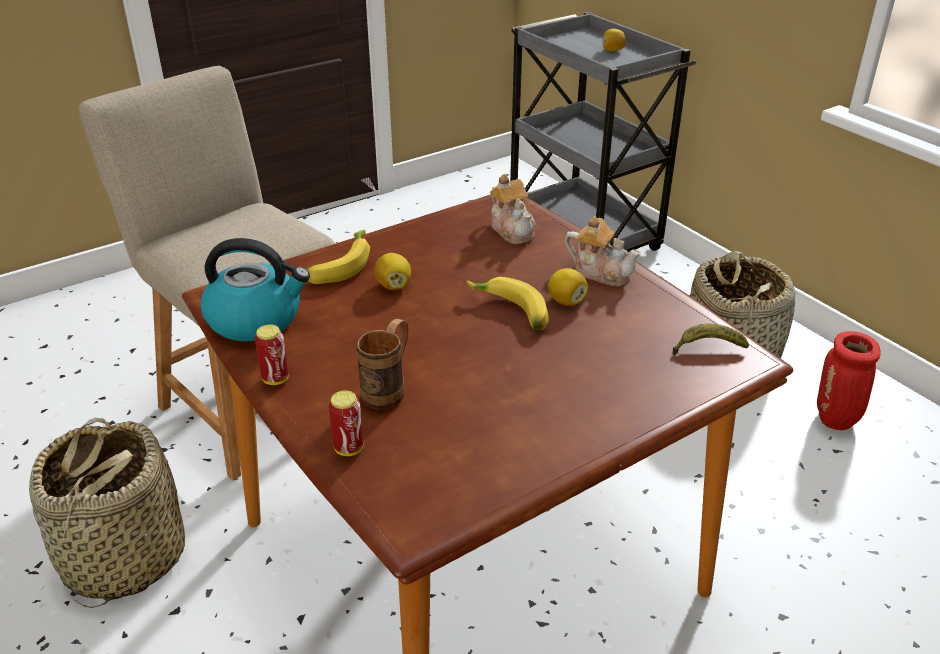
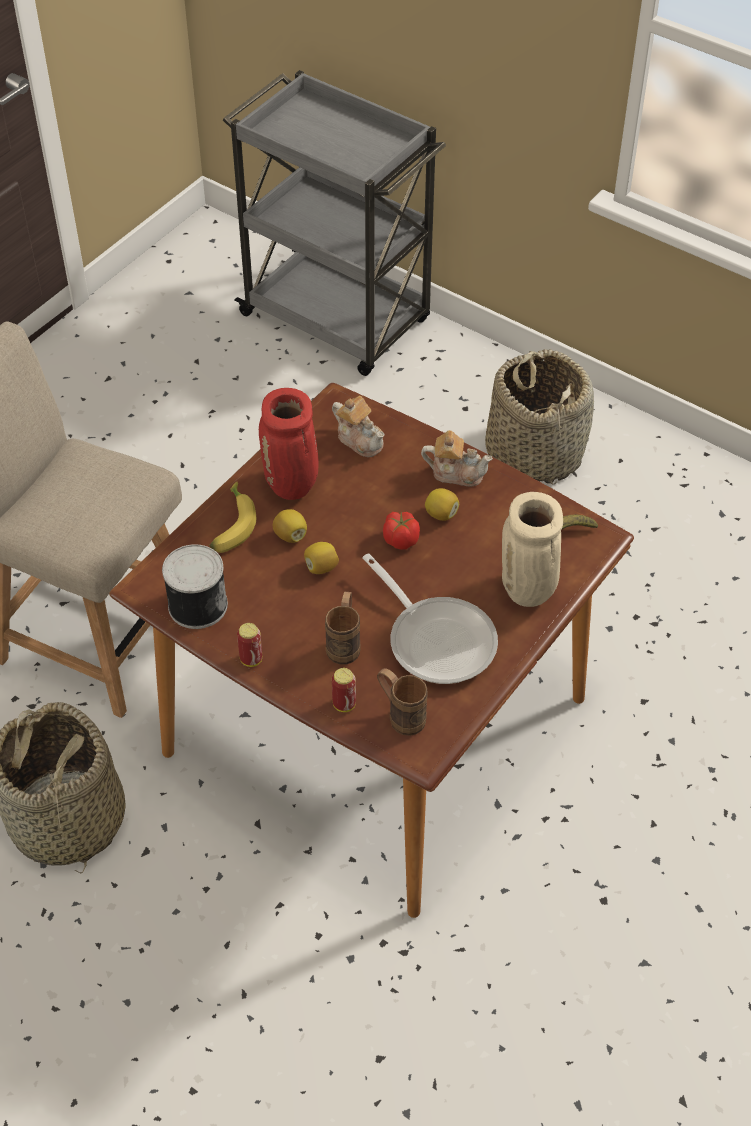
camera: 20 degrees left, 15 degrees up
(256, 319) = (196, 604): kettle -> can
(410, 478) = (400, 715): none -> brown mug
(500, 410) = (436, 639): none -> frying pan
(509, 313) = (400, 539): banana -> tomato
(612, 50) = (347, 132): lemon -> lemon (321, 567)
(637, 391) = (528, 591): none -> beige vase
(836, 420) = (648, 495): red vase -> red vase (293, 486)

